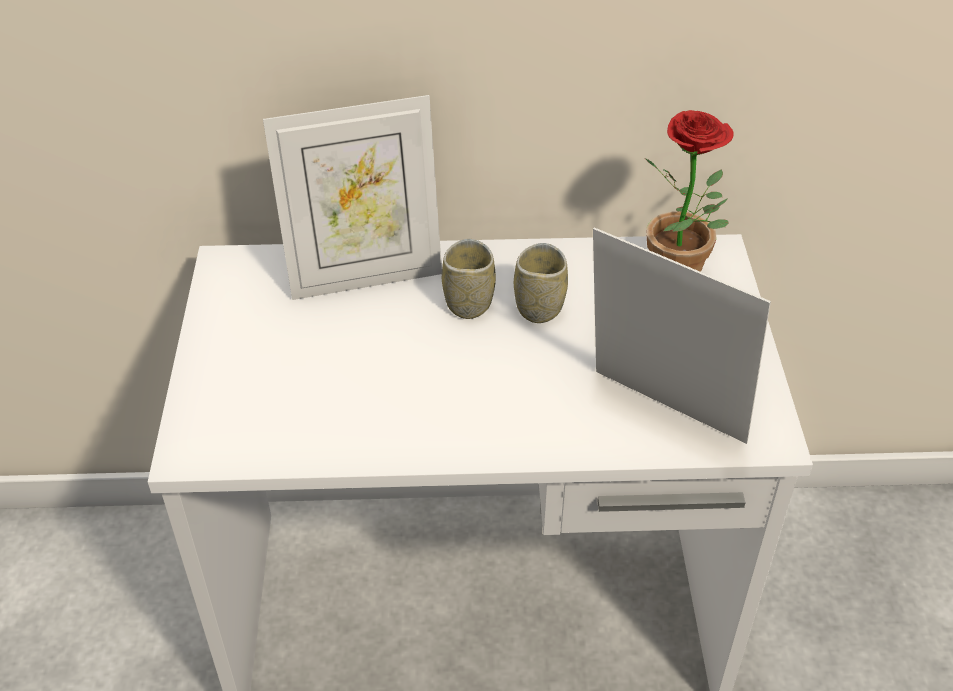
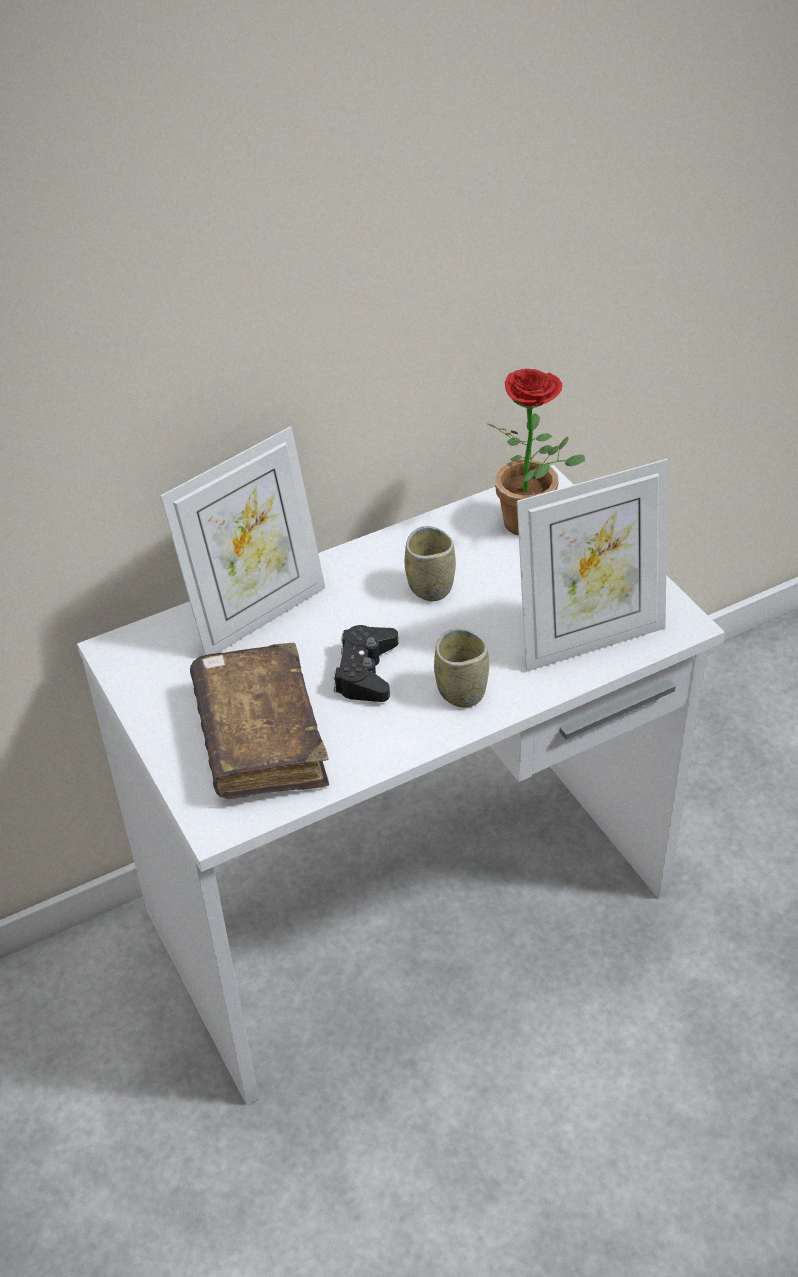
camera: 25 degrees left, 0 degrees up
(284, 388) = (260, 737): none -> brown book
(422, 365) = (366, 671): none -> black game controller
(468, 304) = (367, 605): cup -> cup (461, 691)
(661, 416) = (589, 639): picture frame -> picture frame turned 150 degrees clockwise

